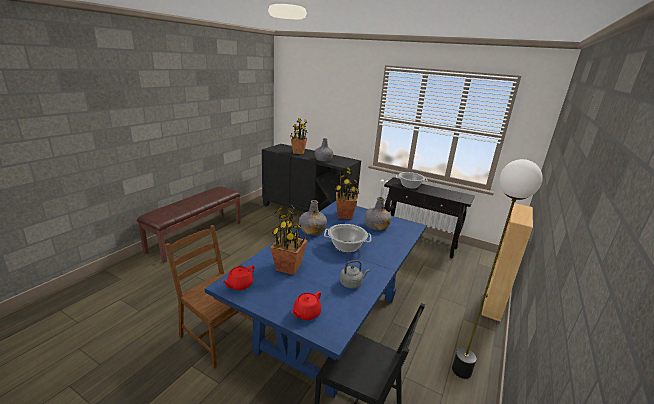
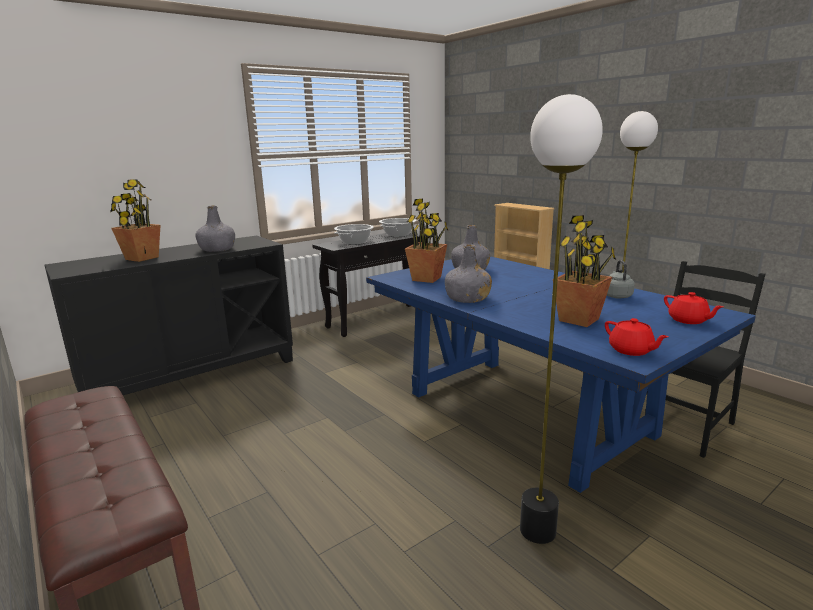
camera: 65 degrees left, 5 degrees down
(217, 336) = (537, 530): brown chair -> floor lamp
(346, 246) = (523, 288): cooking pot -> cooking pot (398, 235)

